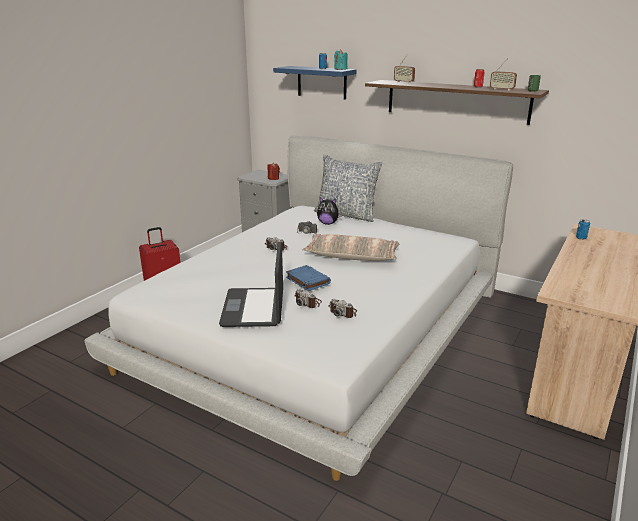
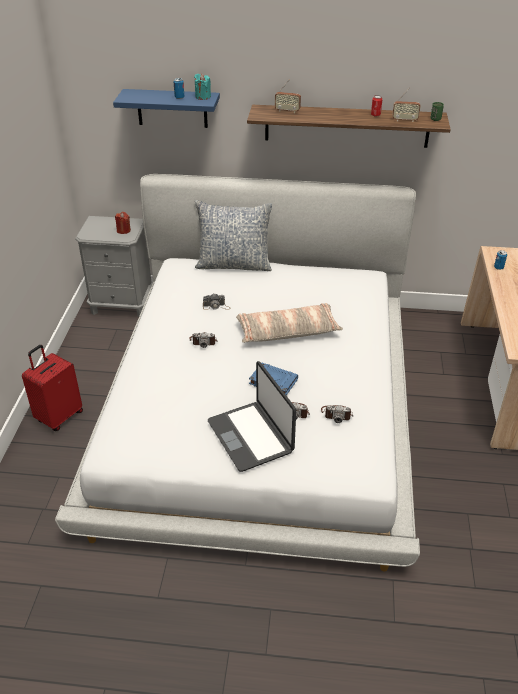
camera: 25 degrees left, 15 degrees up
(328, 223) = (225, 285): plush toy -> none

